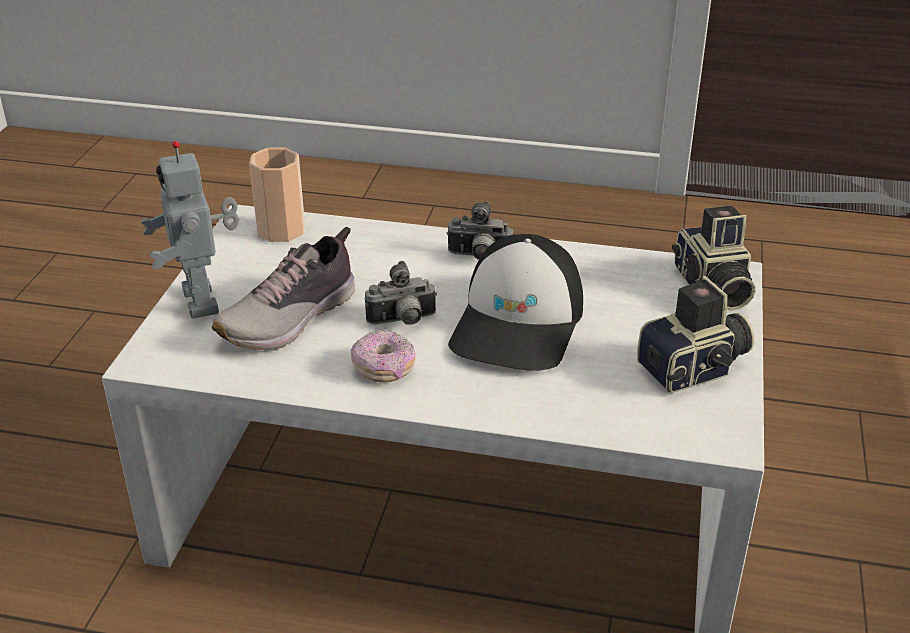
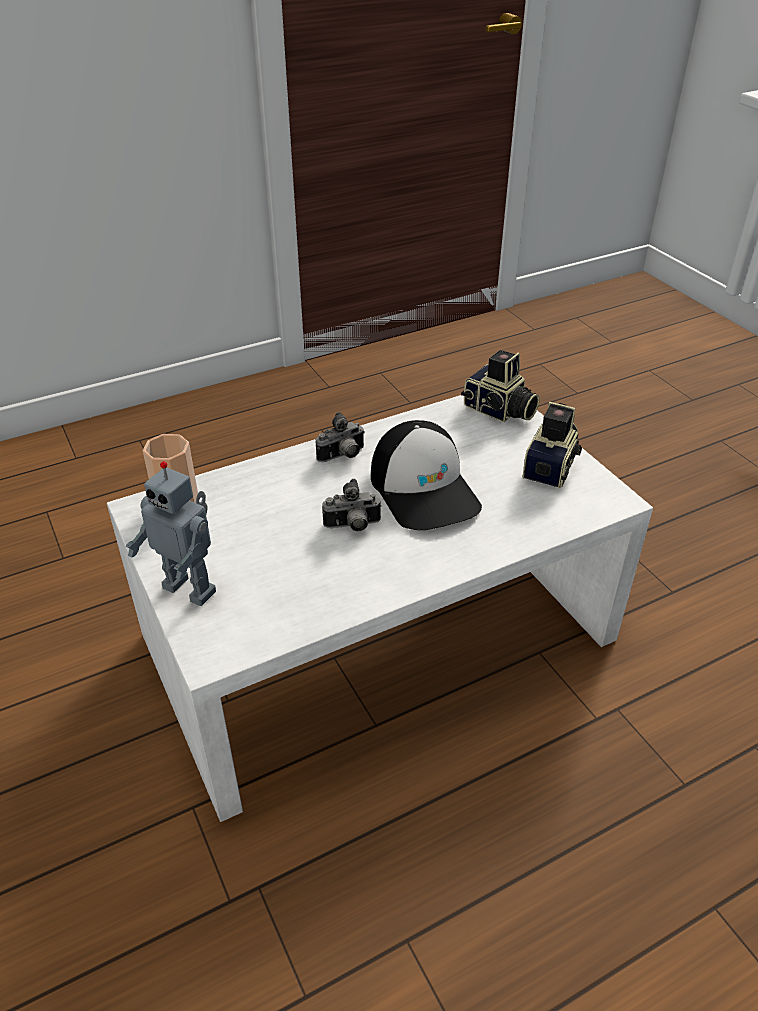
camera: 40 degrees left, 5 degrees up
(291, 318) = (275, 565): shoe -> none
(384, 368) = (383, 565): donut -> none
(402, 321) = (353, 526): camera -> camera turned 45 degrees clockwise

